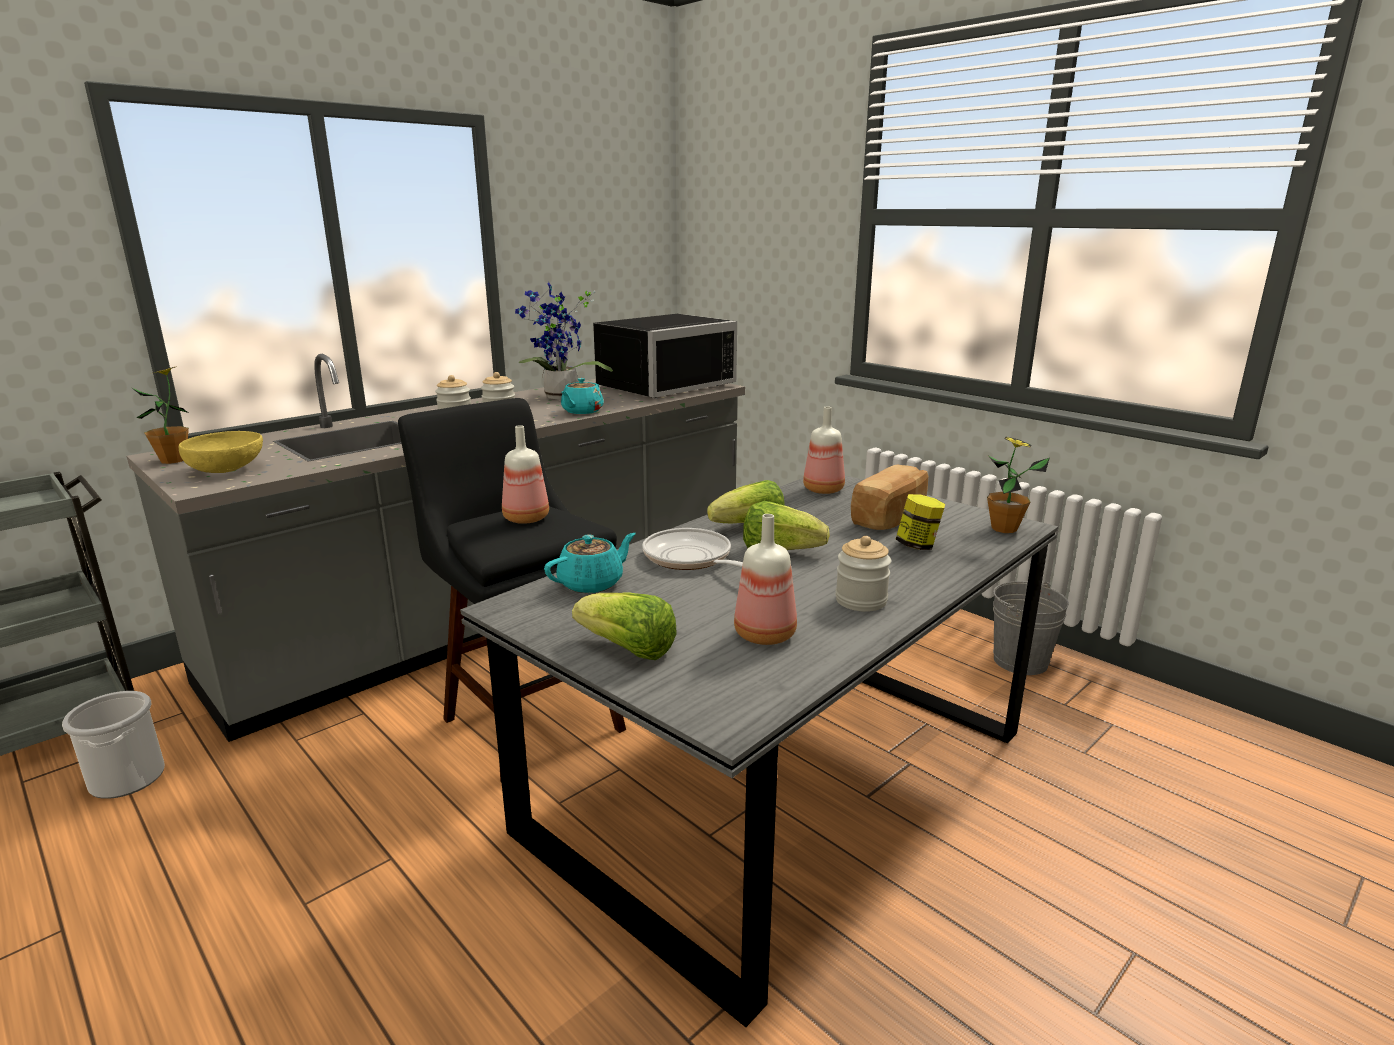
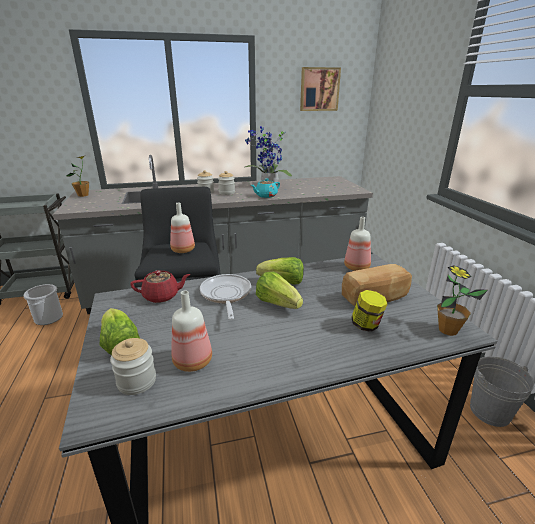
camera: 30 degrees right, 5 degrees up
(228, 469) = (91, 203): yellow bowl -> none
(592, 583) = (162, 296): turquoise teapot -> red teapot
(598, 214) = (319, 89): none -> picture
(660, 385) = (327, 186): black microwave -> none
(861, 601) = (277, 357): jar -> jar (137, 381)

